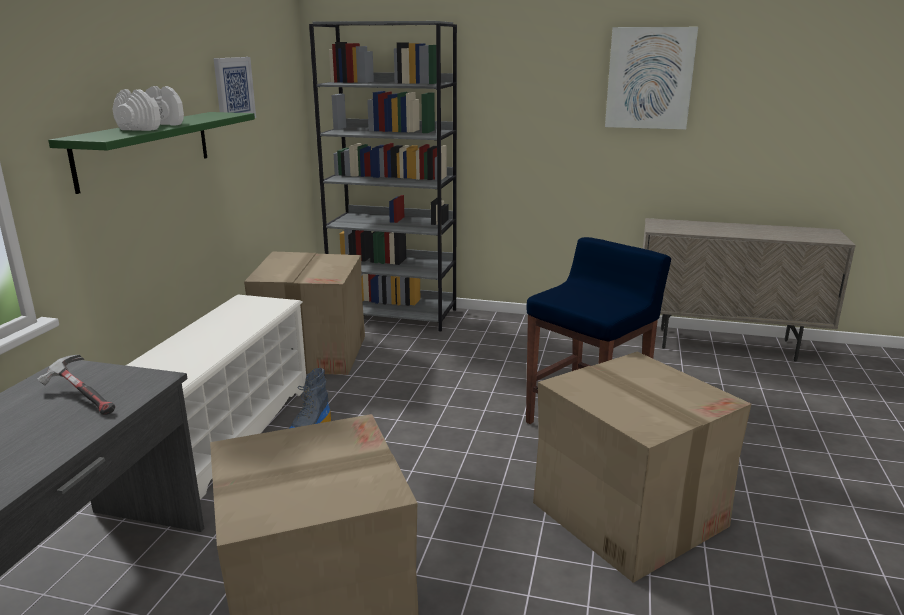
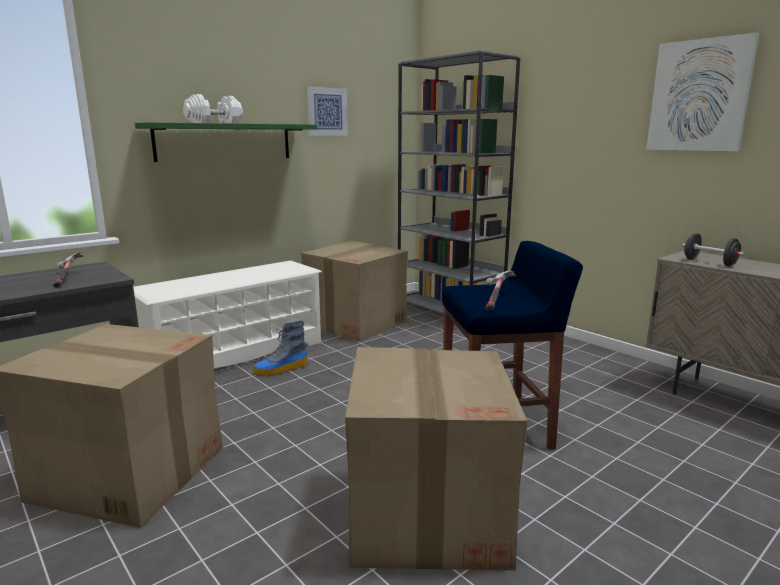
camera: 35 degrees right, 5 degrees down
(598, 301) = (496, 299): none -> hammer
(684, 230) = (709, 262): none -> black dumbbell

